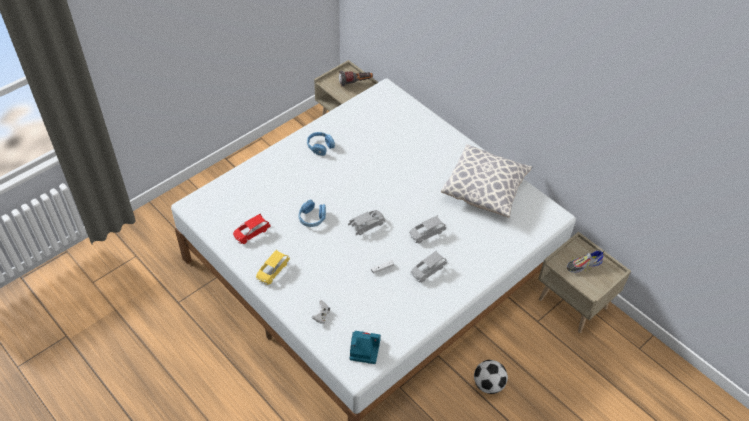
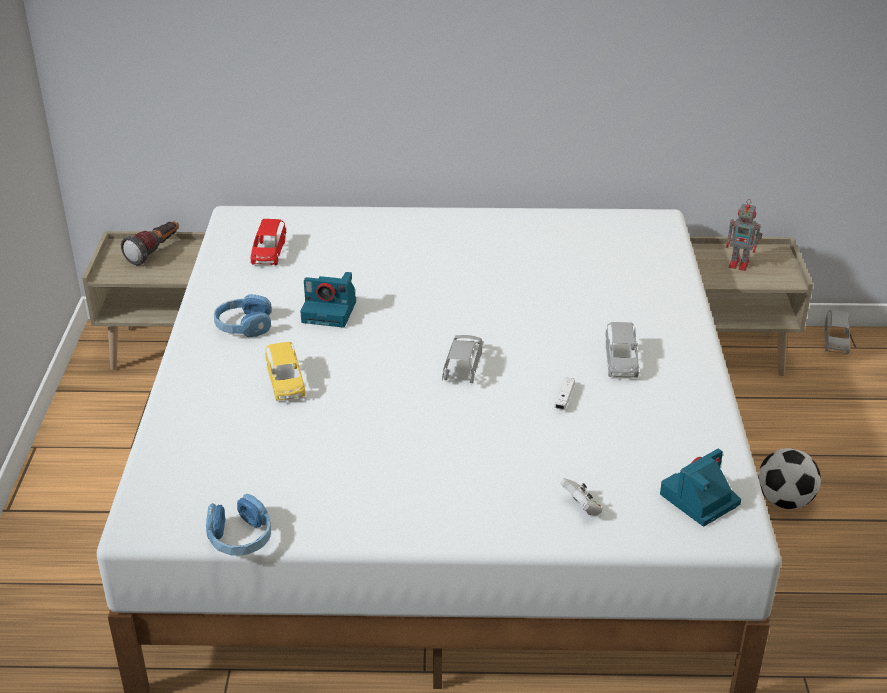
camera: 45 degrees left, 15 degrees down
(251, 233) = (307, 488): red toy car -> red toy car (269, 253)
(272, 271) = (420, 510): yellow toy car -> yellow toy car (286, 382)
(312, 218) = (372, 409): blue headphones -> blue headphones (240, 537)
(357, 163) = (330, 311): none -> camera
(426, 233) = (552, 326): grey toy car -> grey toy car (835, 341)
(484, 189) = (541, 242): pillow -> none
(583, 265) = (740, 264): shoe -> toy robot

